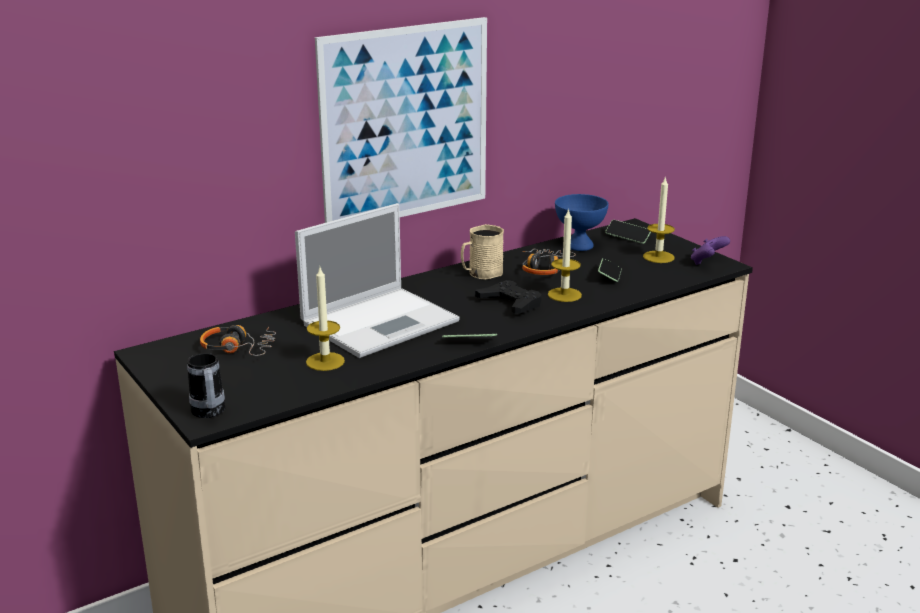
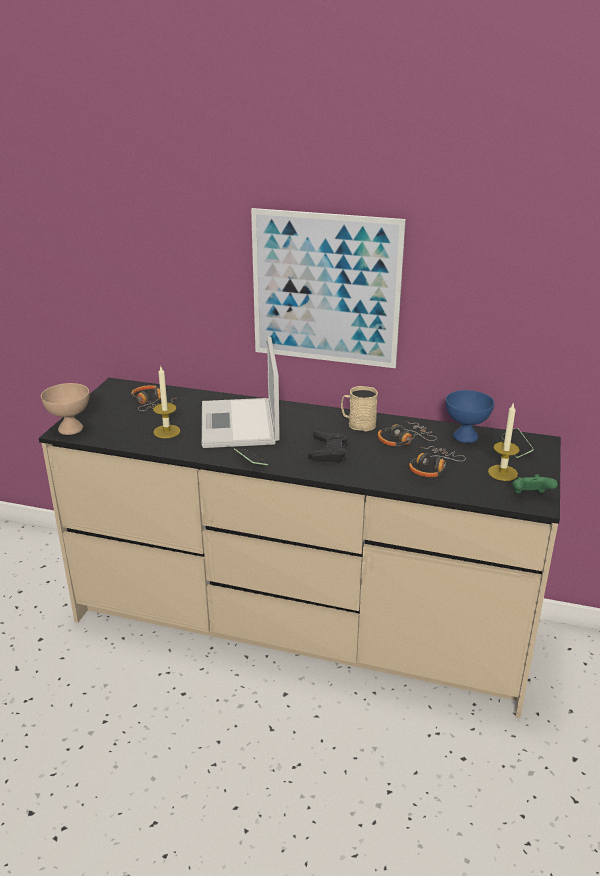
camera: 50 degrees right, 5 degrees up
(209, 413) = (70, 429): mug -> beige bowl
(382, 322) = (240, 424): laptop -> laptop turned 75 degrees clockwise
(564, 295) = (373, 464): candle -> none
(609, 276) = (432, 467): phone -> headphones
(707, 262) = (530, 496): purple game controller -> green game controller

